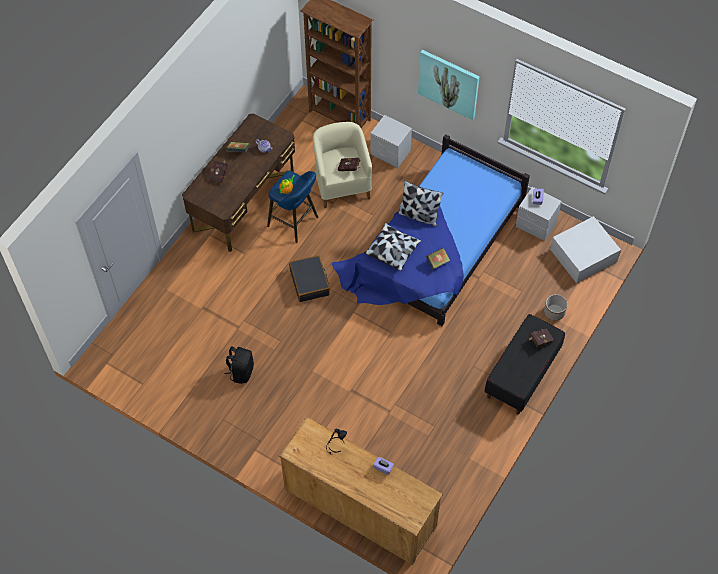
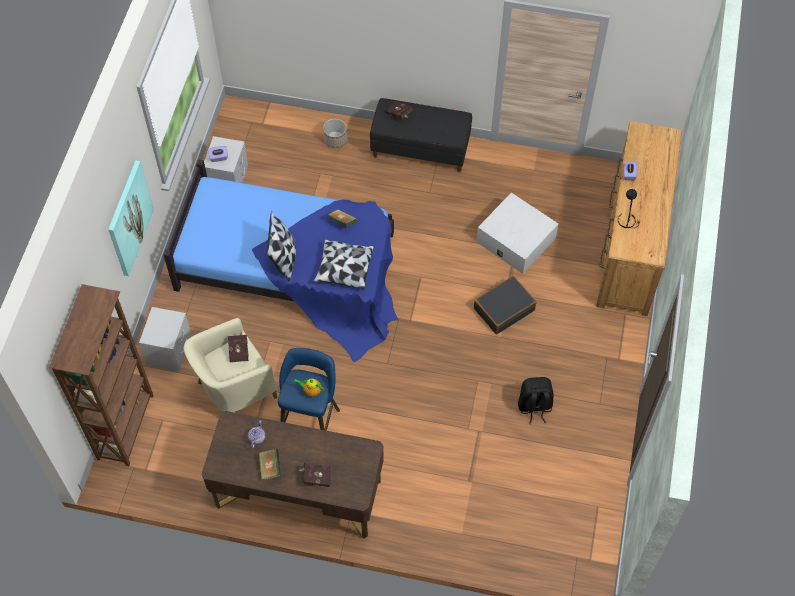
camera: 110 degrees left, 0 degrees up
(310, 282) = (388, 377): black suitcase -> black suitcase (504, 309)
(583, 255) = (254, 131): white storage box -> white storage box (516, 240)

